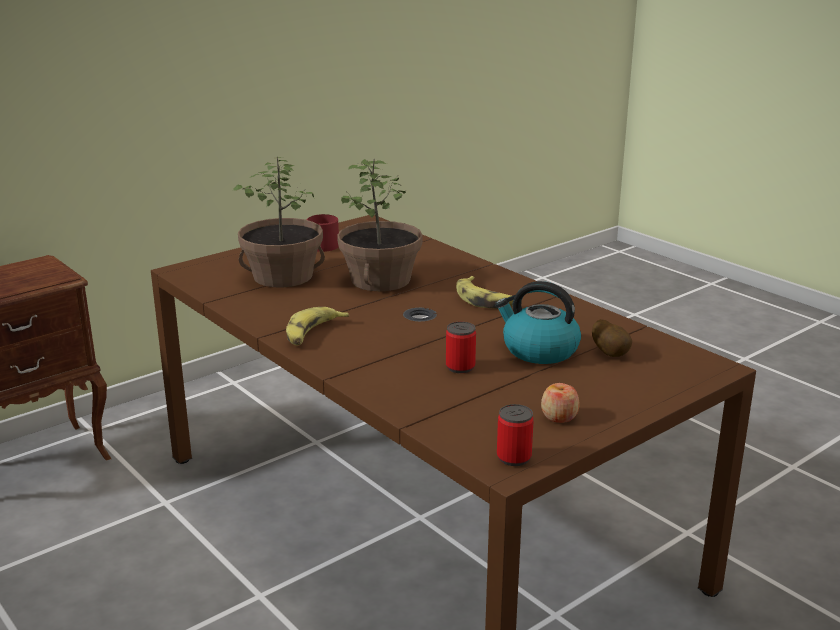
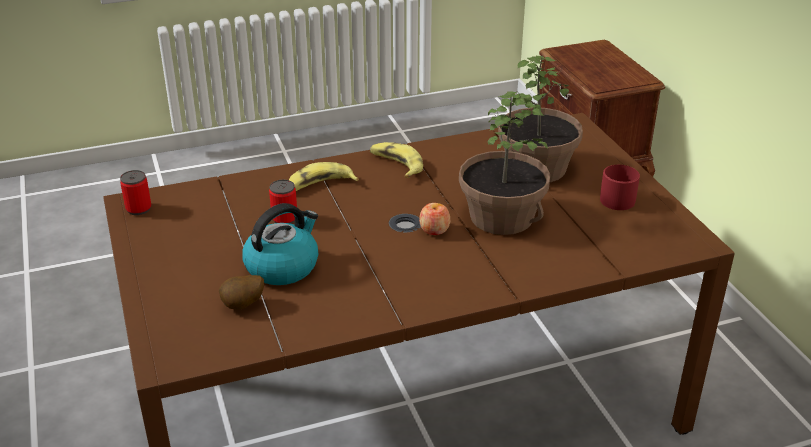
camera: 110 degrees right, 10 degrees up
(485, 300) = (415, 266): banana -> banana (320, 185)
(559, 417) = (169, 243): apple -> apple (434, 229)

